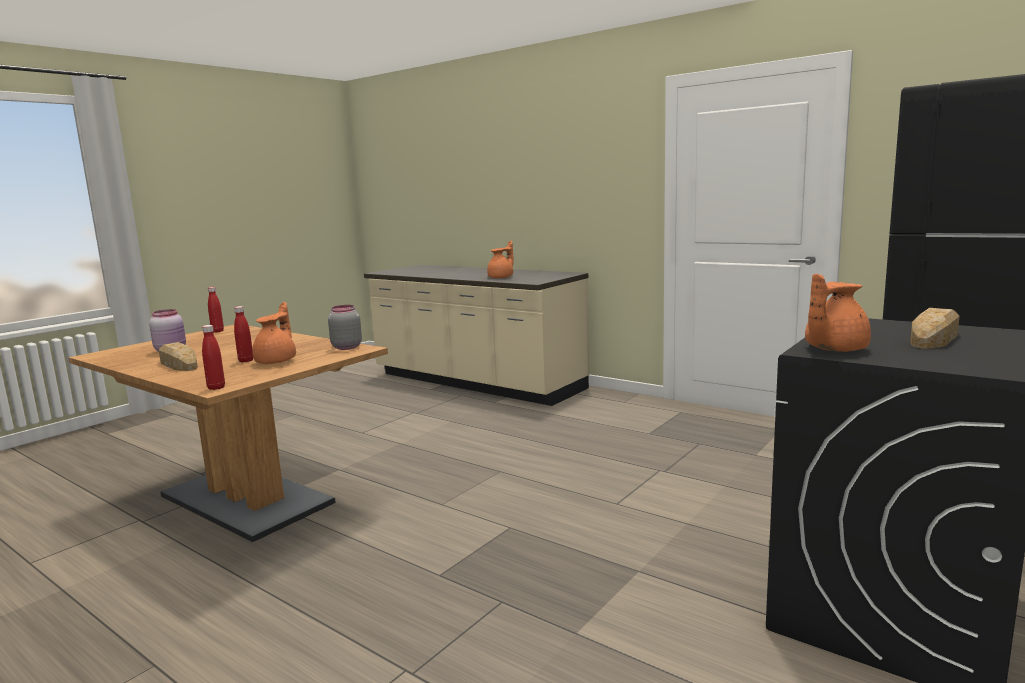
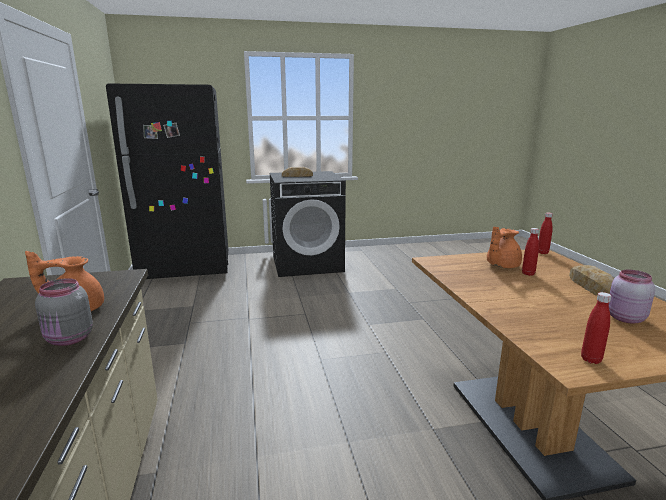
camera: 140 degrees left, 5 degrees up
(346, 347) = (441, 266): grey jar -> grey jar (69, 339)
(833, 349) = (330, 178): orange teapot -> none

